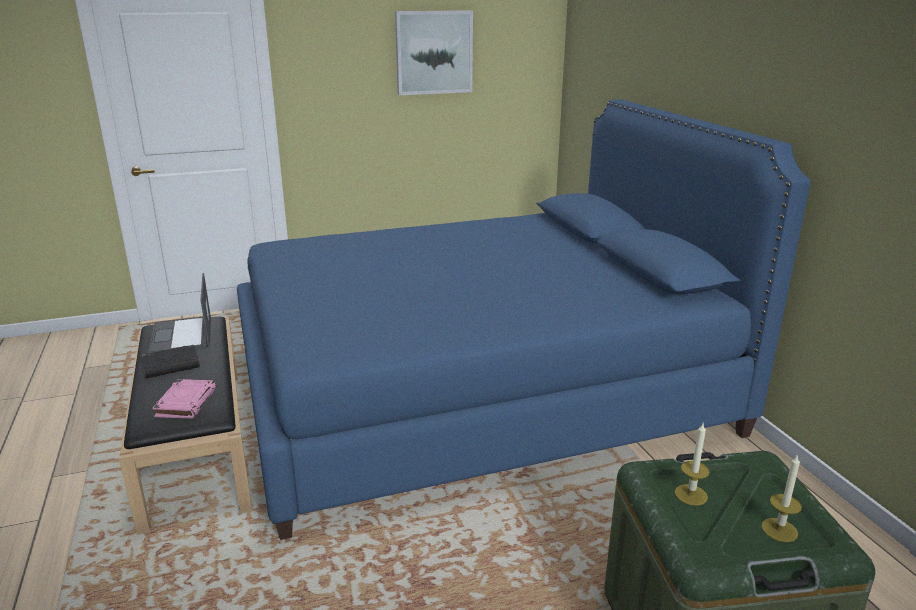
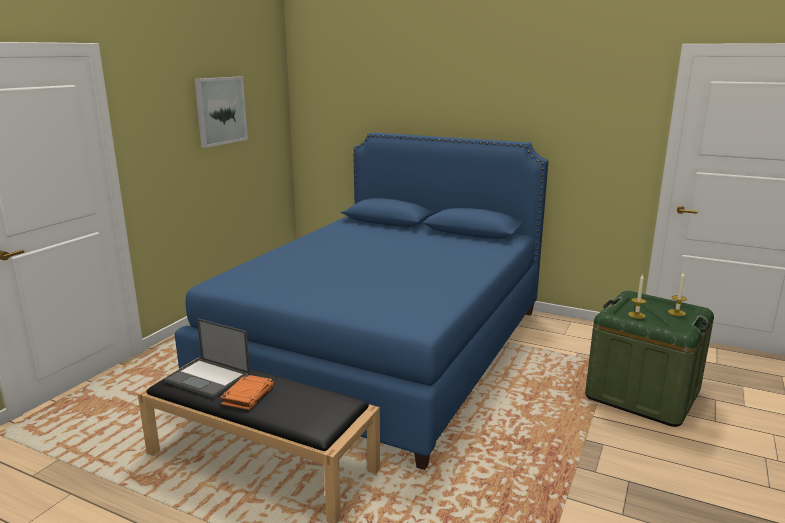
camera: 45 degrees left, 5 degrees down
(171, 365) = (248, 395): black book -> orange book
(186, 402) = (315, 406): pink book -> none

